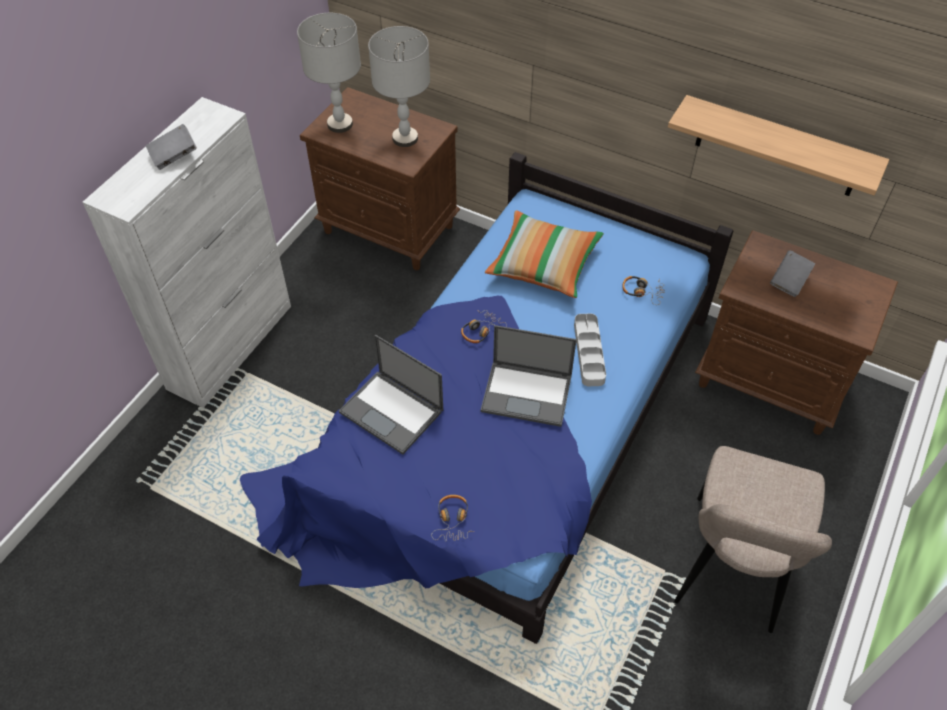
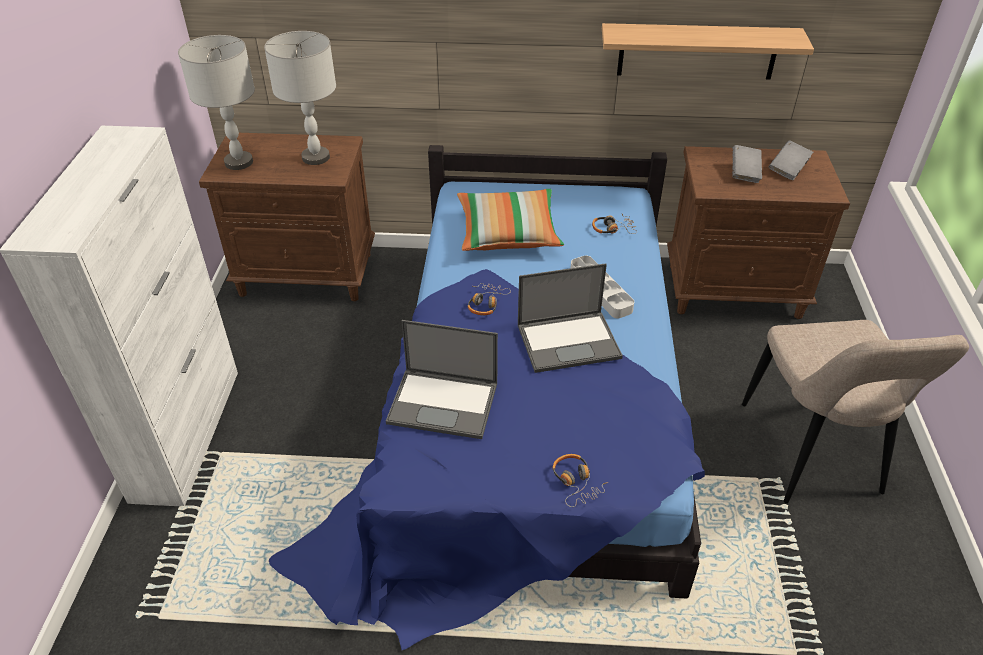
camera: 25 degrees left, 10 degrees down
(174, 156) = (99, 181): grey book -> grey book (788, 169)

